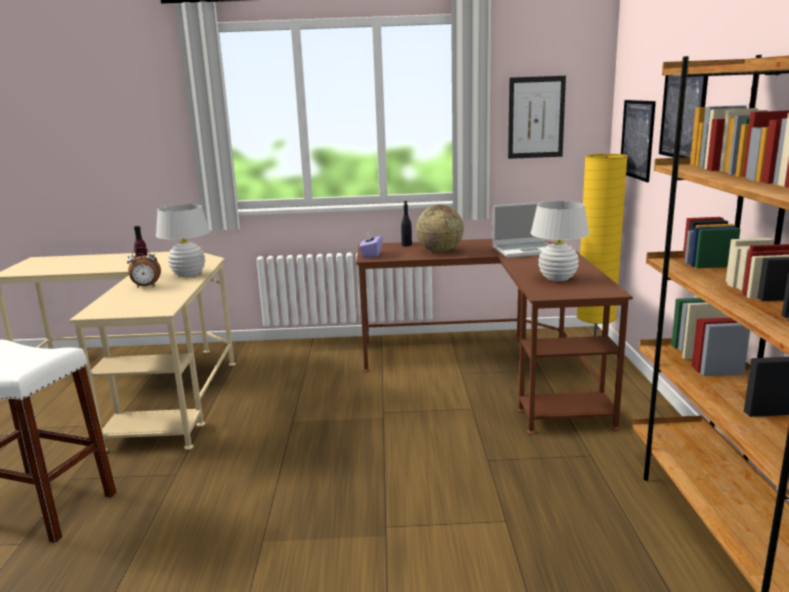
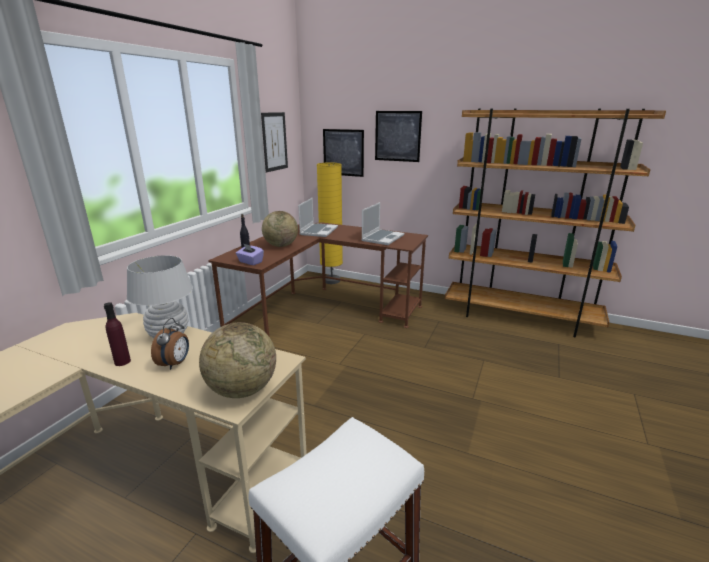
camera: 65 degrees left, 5 degrees up
(113, 310) = (242, 390): none -> globe
(557, 278) = (382, 238): white table lamp -> laptop

